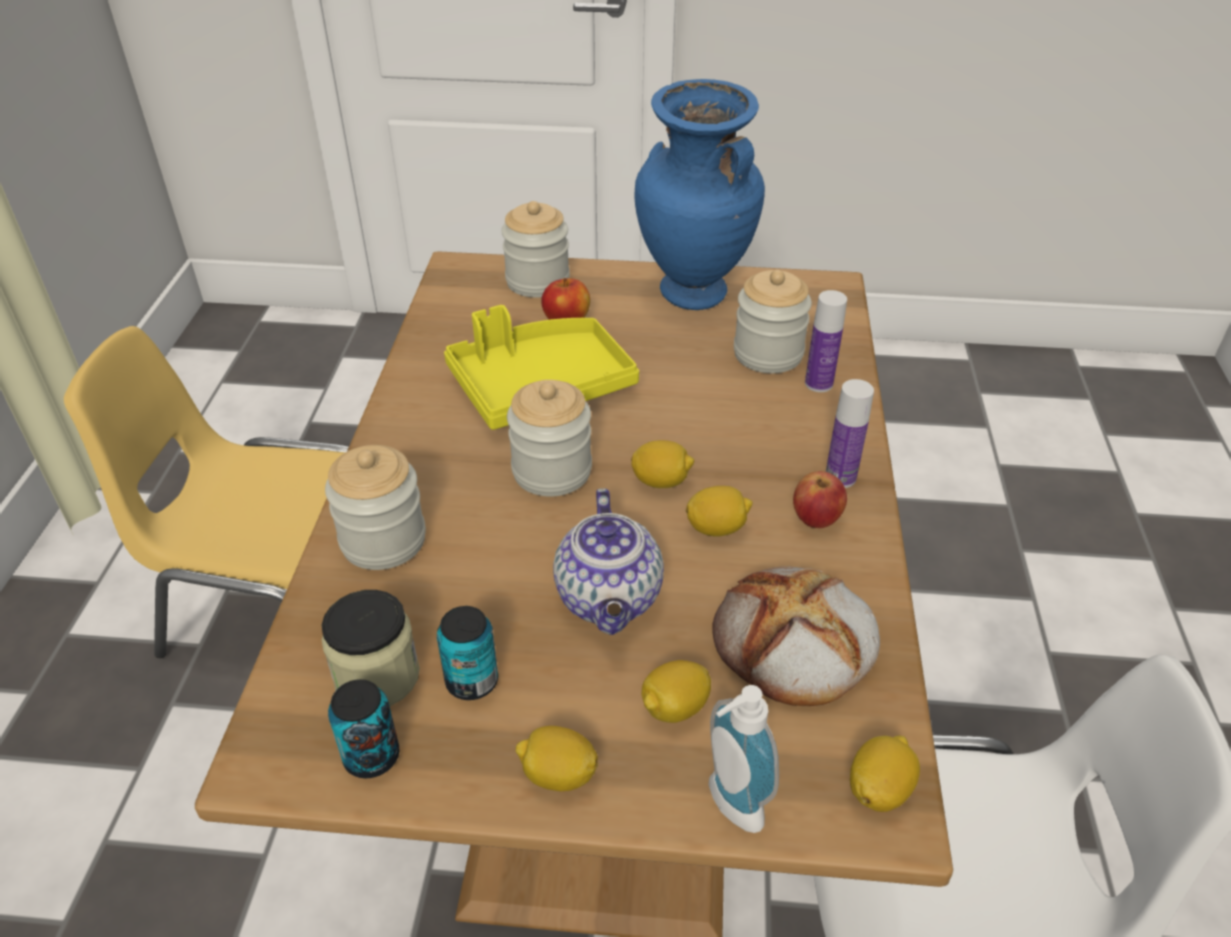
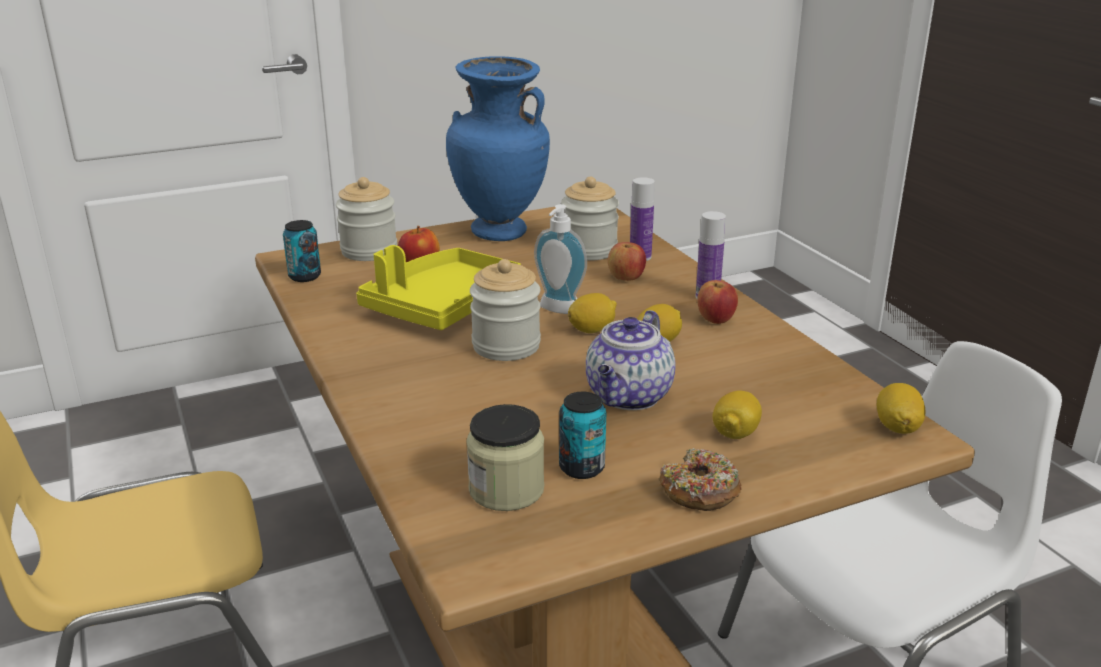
camera: 30 degrees left, 15 degrees down
(371, 756) = (555, 531): can -> can (304, 276)
(383, 540) = (418, 418): jar -> none
(558, 775) = (700, 491): lemon -> donut
(610, 600) = (629, 397): teapot -> teapot turned 60 degrees clockwise
(728, 807) = (823, 466): soap dispenser -> soap dispenser (557, 310)
(771, 413) = (626, 278): none -> apple
(794, 643) = (772, 380): bread -> none

